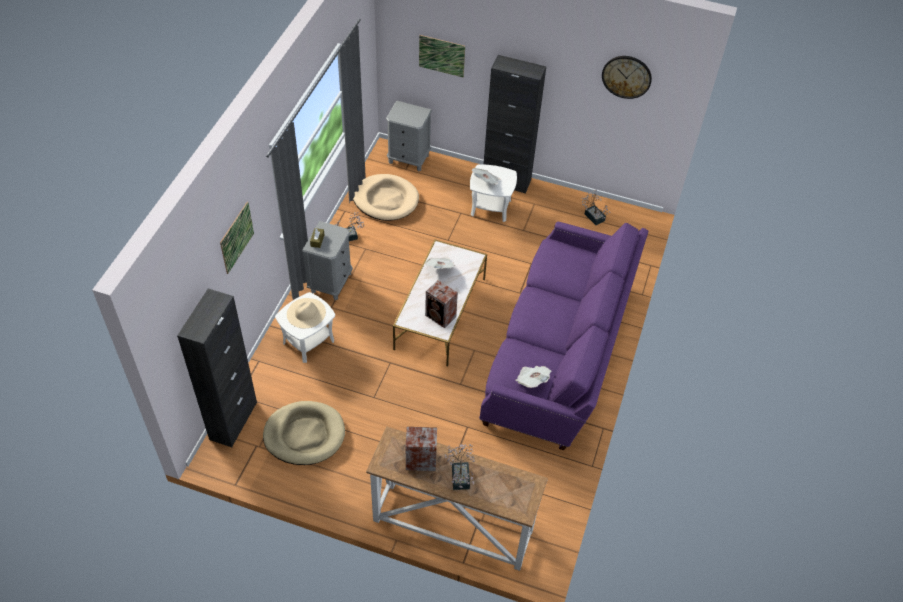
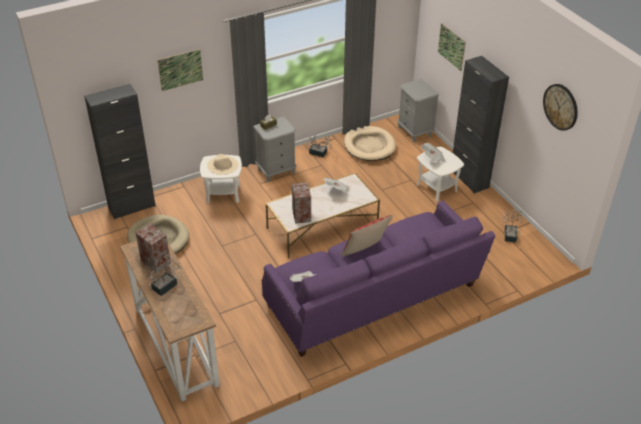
camera: 45 degrees right, 10 degrees down
(544, 315) = (365, 252): none -> pillow

